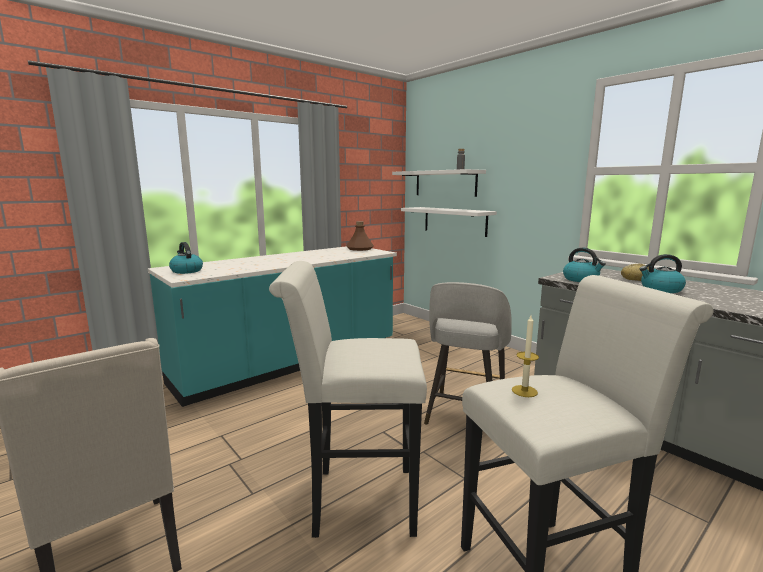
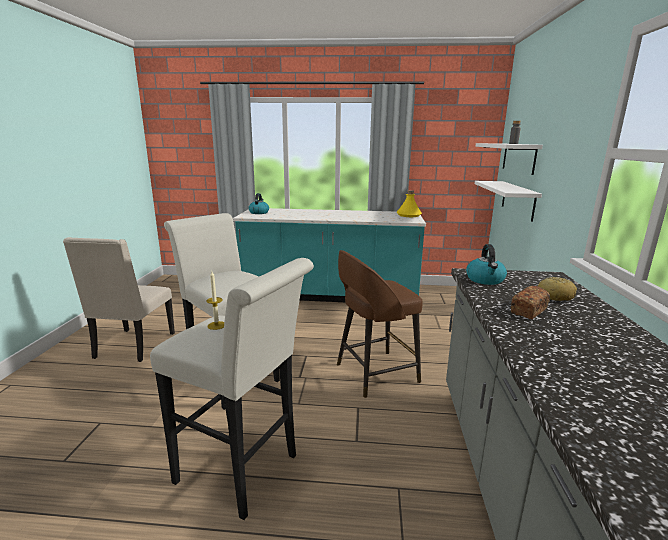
camera: 45 degrees right, 5 degrees up
(359, 249) = (408, 215): brown bottle -> yellow bottle
(465, 415) = (374, 373): grey stool -> brown stool
(660, 289) = (529, 311): kettle -> bread

